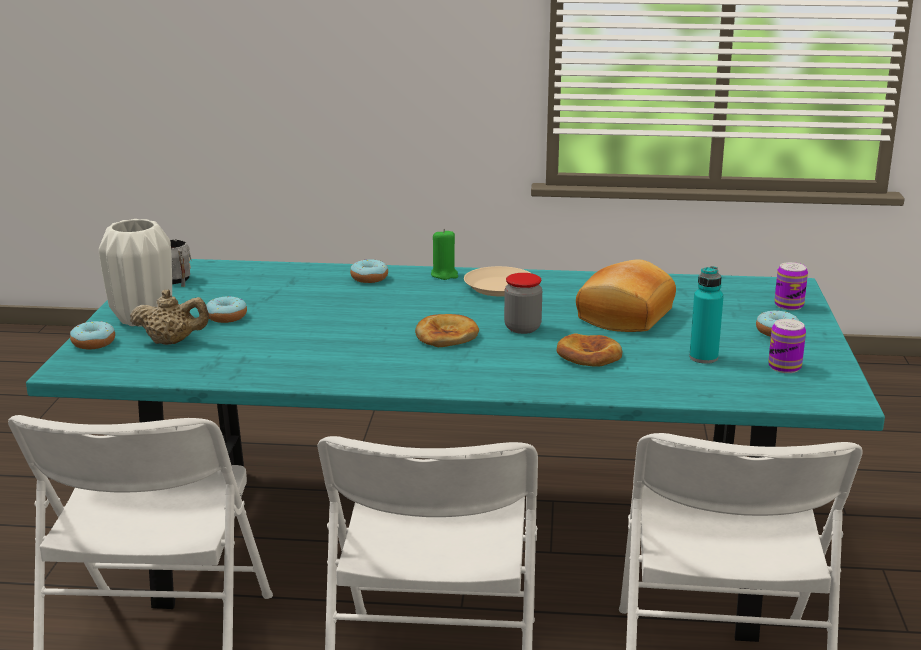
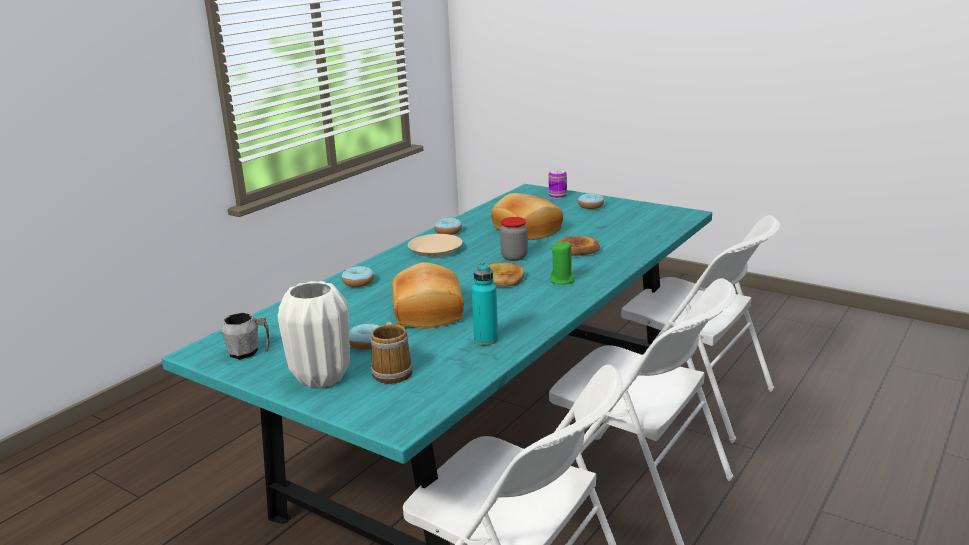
camera: 60 degrees left, 0 degrees up
(93, 343) = (351, 407): donut -> donut (448, 231)
(172, 342) = (393, 372): beige teapot -> mug
(319, 323) = (425, 312): none -> bread
(444, 275) = (388, 260): green candle -> green candle (562, 280)
(703, 358) = (608, 227): turquoise bottle -> turquoise bottle (486, 340)
(784, 367) = (638, 215): can -> none

